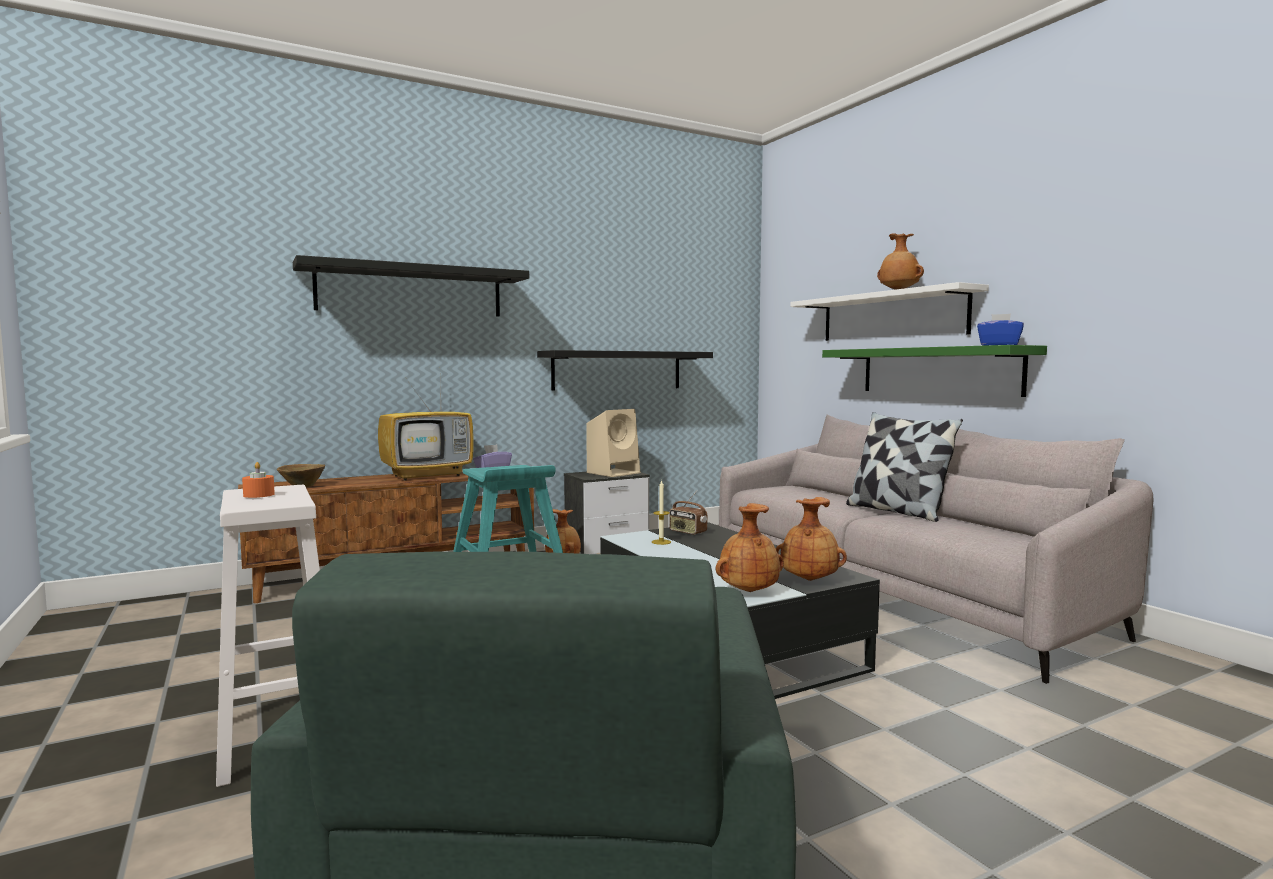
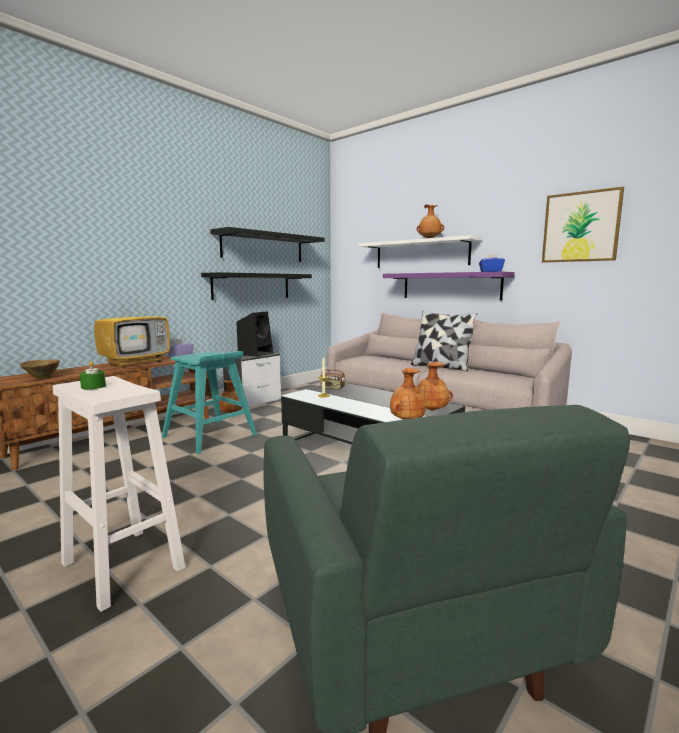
camera: 20 degrees left, 5 degrees up
(259, 495) = (93, 386): orange candle -> green candle
(411, 291) = (110, 227): black shelf -> black shelf (263, 247)
(614, 472) = (256, 353): beige speaker -> black speaker
(938, 371) = (450, 286): green shelf -> purple shelf
(1169, 259) = (581, 227): none -> picture

